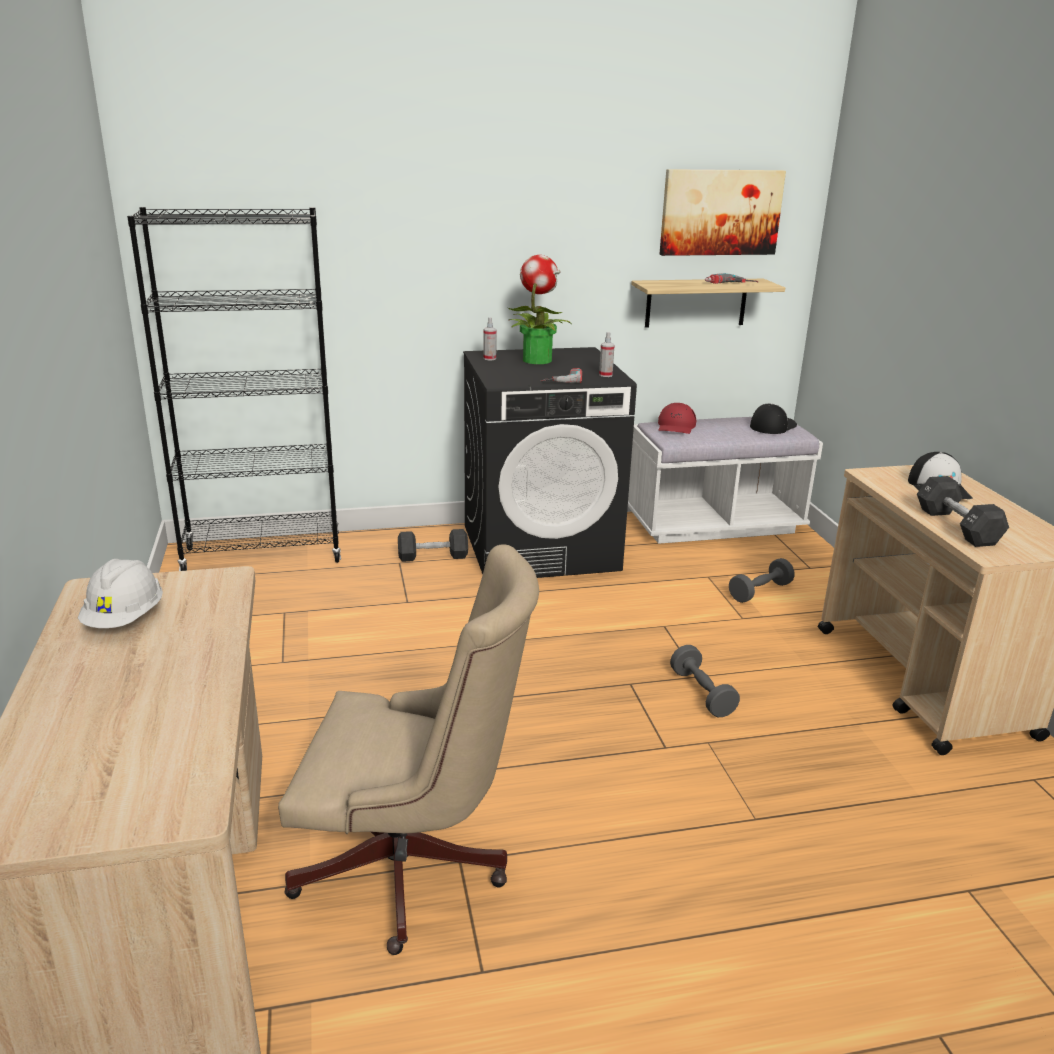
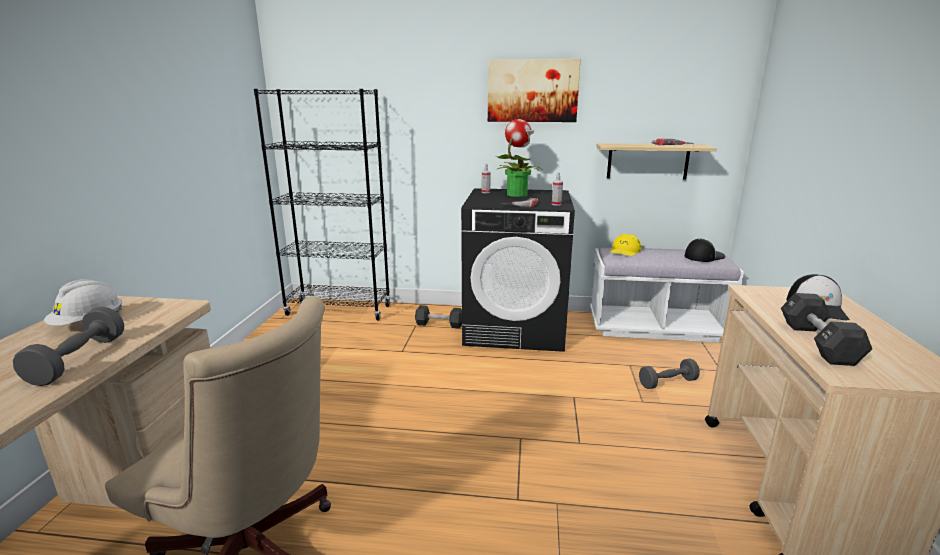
camera: 20 degrees right, 5 degrees down
(676, 426) = (624, 251): red cap -> yellow cap
(702, 693) = (575, 458): grey dumbbell -> grey dumbbell (78, 360)
(720, 212) = (668, 93): picture -> picture (532, 91)

